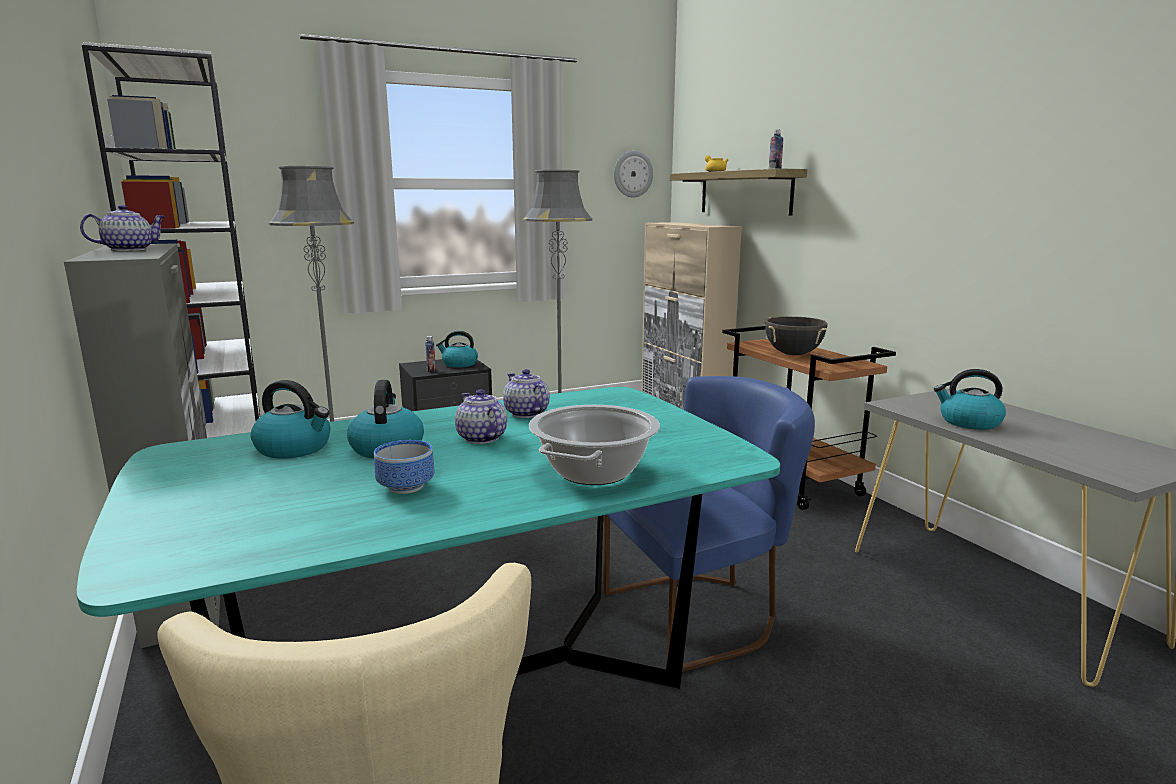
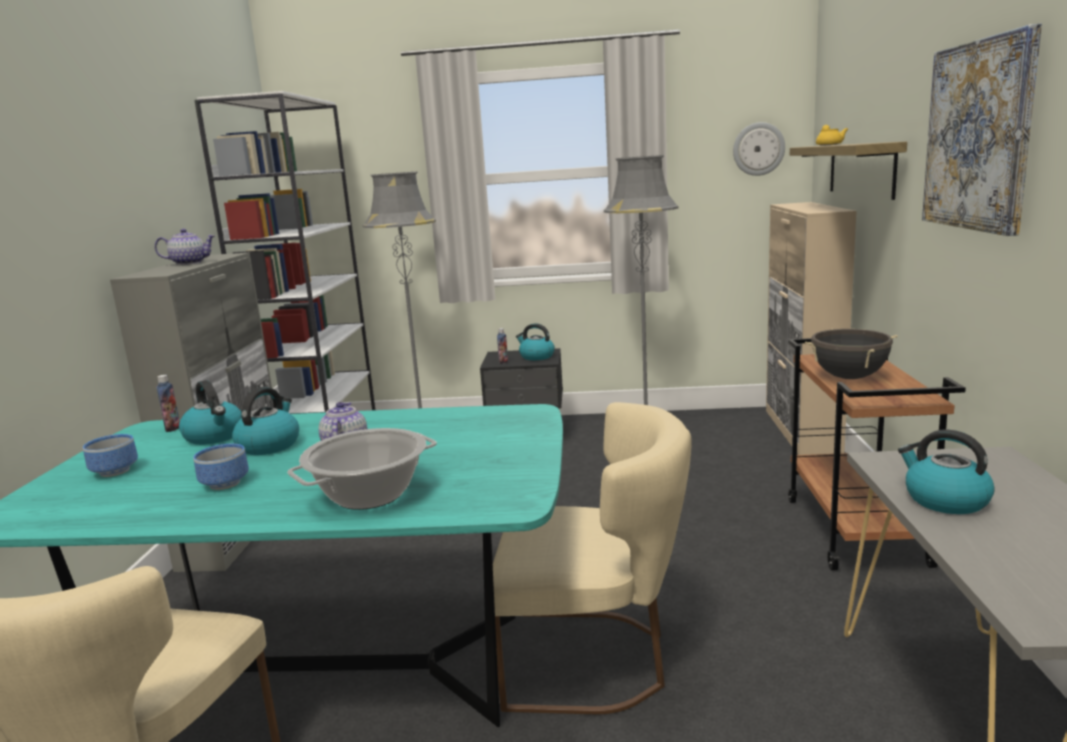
camera: 30 degrees right, 0 degrees up
(215, 498) = (112, 471): none -> bowl
(525, 413) = (419, 425): teapot -> none
(702, 613) = (595, 660): blue chair -> beige chair
(774, 169) = (871, 143): bottle -> bottle (173, 428)
(896, 163) = (978, 135): none -> picture

